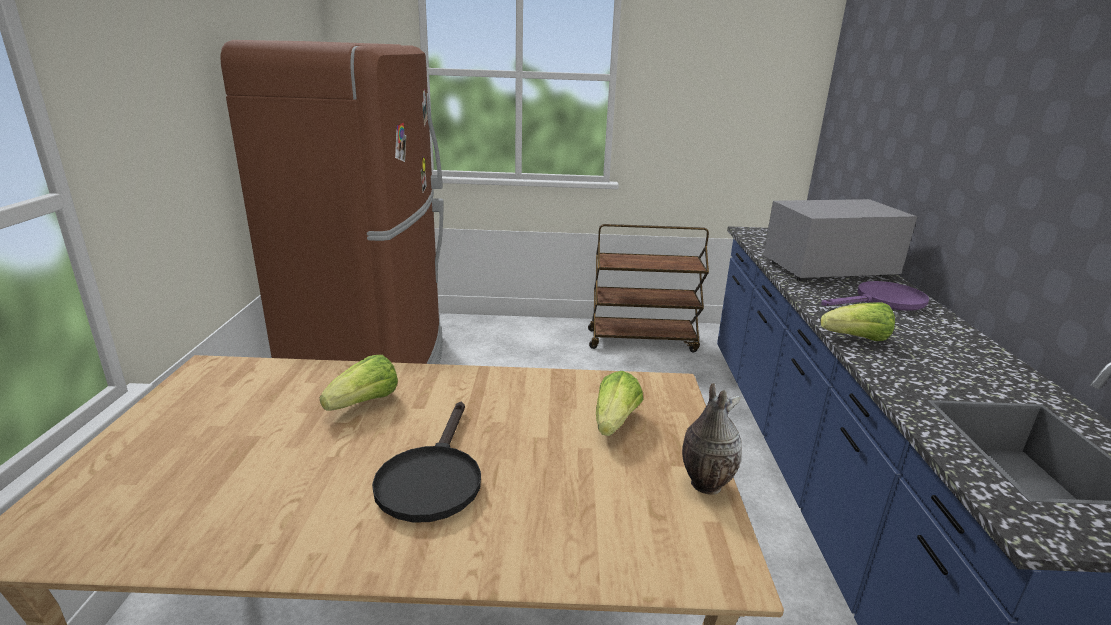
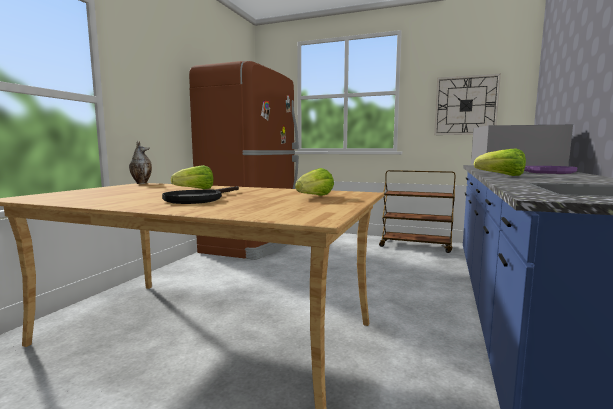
camera: 20 degrees right, 15 degrees down
(703, 484) = (342, 207): vase -> vase (141, 183)
(723, 110) = (466, 105): none -> wall clock

